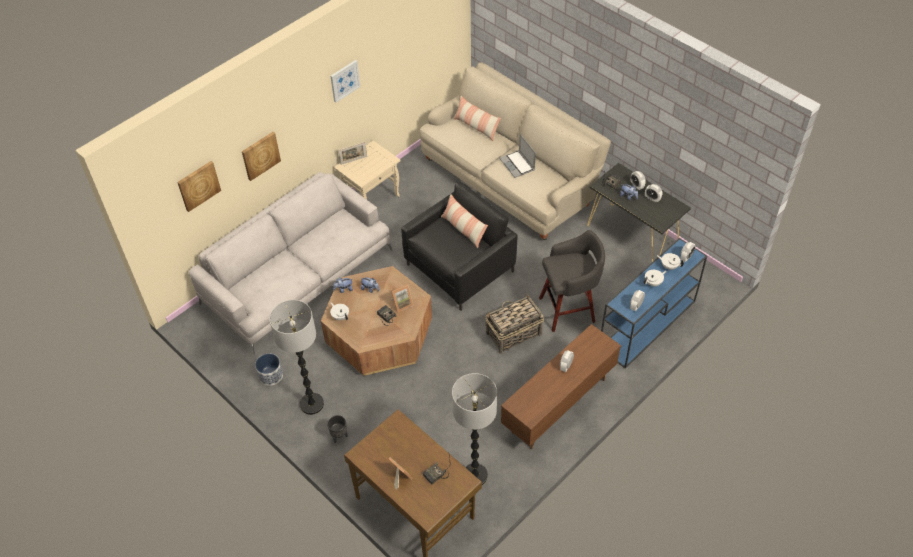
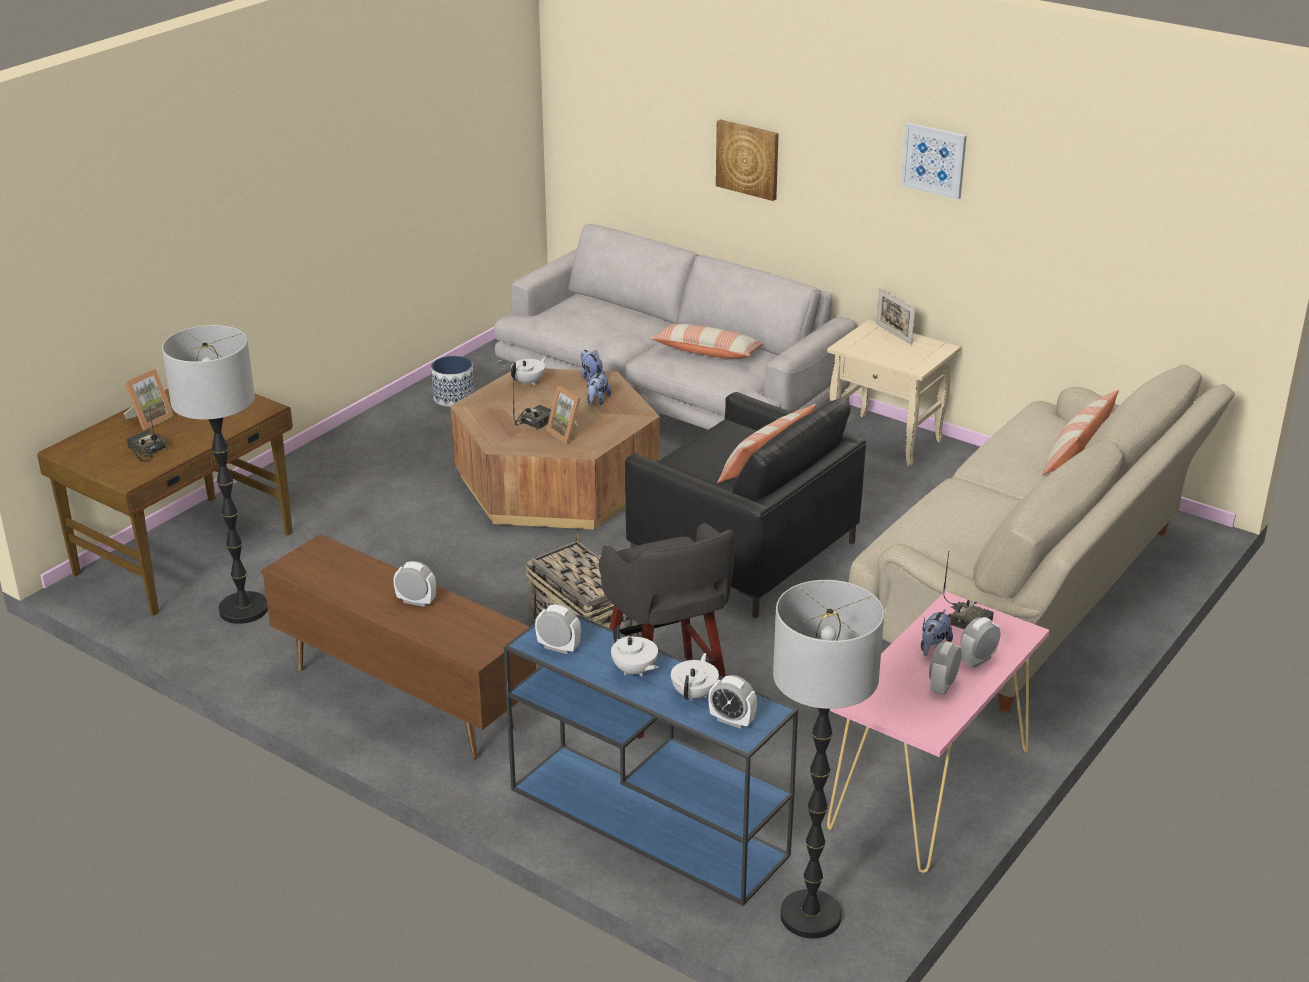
camera: 80 degrees right, 20 degrees down
(198, 185) = (643, 113): picture -> none
(311, 404) = (398, 438): floor lamp -> floor lamp (810, 916)
(326, 239) = (707, 352): none -> pillow
(339, 436) = (333, 469): black planter -> none
(517, 165) = (982, 510): laptop -> none
(633, 237) = (929, 789): black console table -> pink console table

